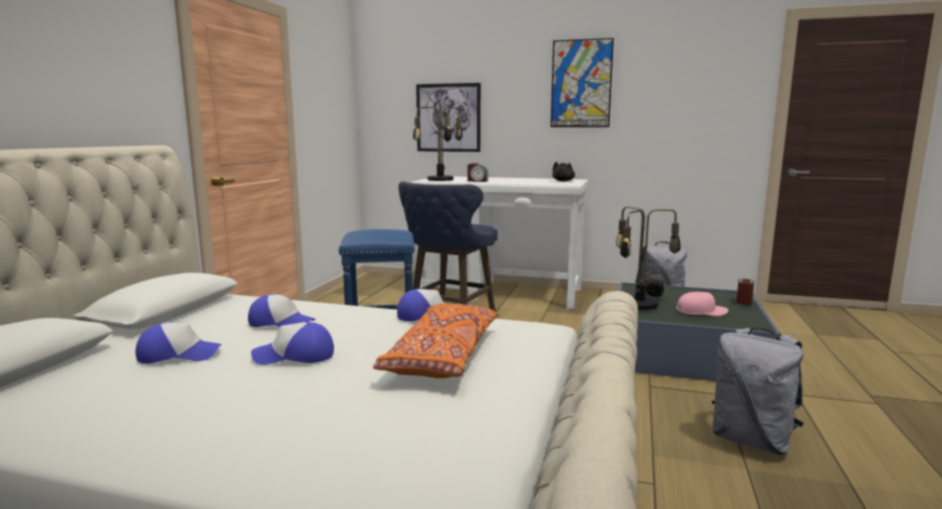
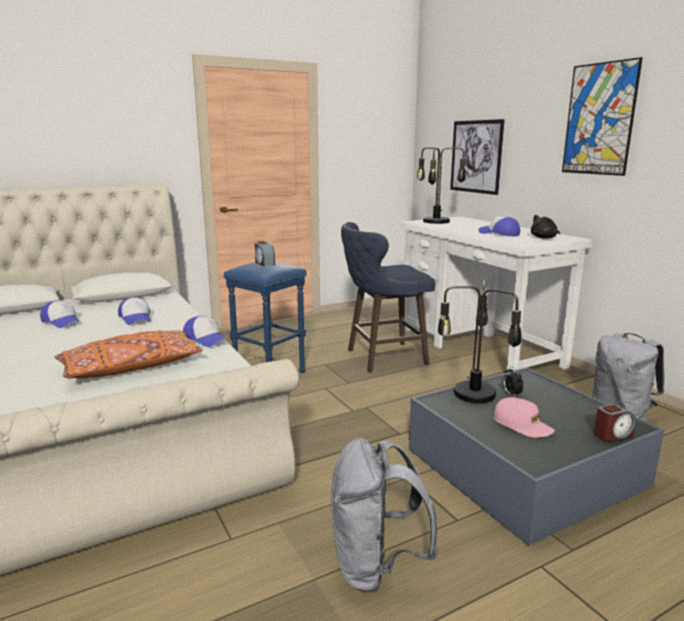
camera: 45 degrees right, 5 degrees up
(295, 356) = (84, 339): cap -> cap (499, 234)
(477, 181) = (459, 227): alarm clock -> alarm clock (264, 263)

